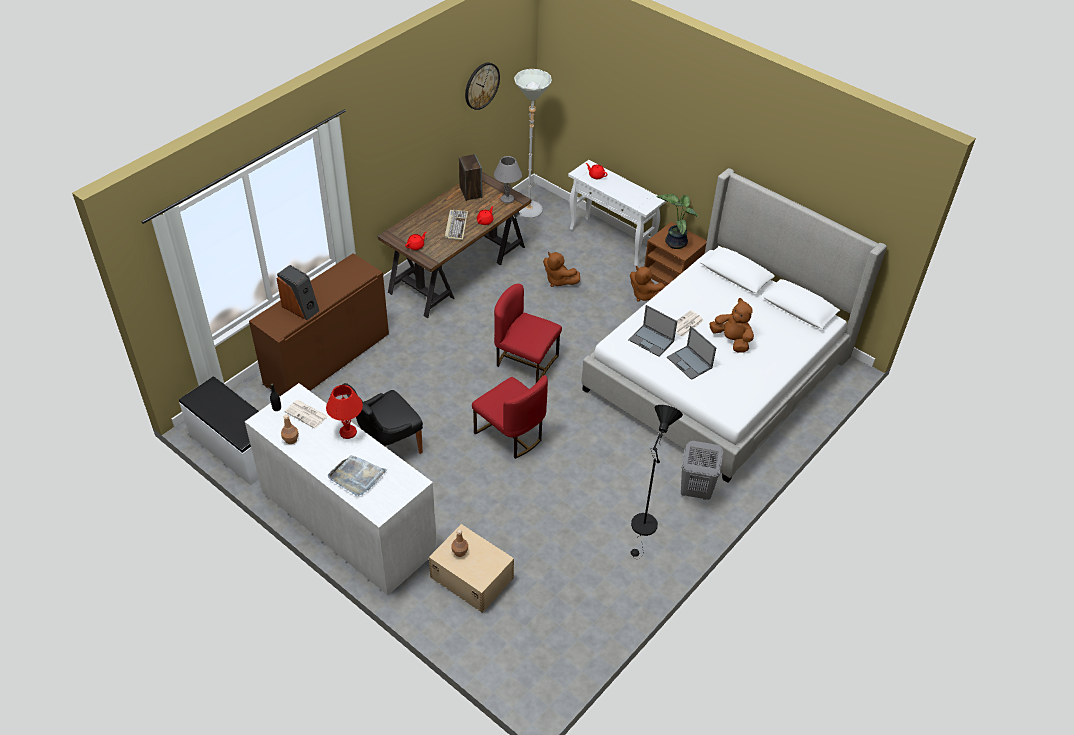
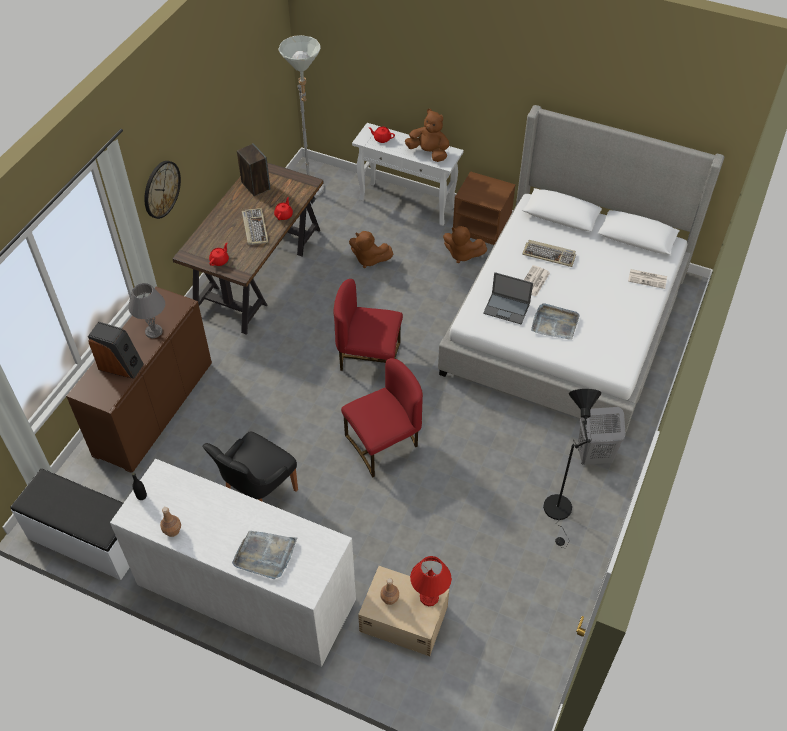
camera: 15 degrees left, 5 degrees up
(307, 414) = (179, 494): newspaper -> newspaper (648, 279)
(348, 432) = (235, 504): red table lamp -> red table lamp (429, 598)
(481, 85) = (244, 66): wall clock -> wall clock (161, 189)
(507, 199) = (298, 185): grey table lamp -> grey table lamp (154, 331)
(510, 435) = (384, 444): red chair -> red chair turned 60 degrees counterclockwise
(675, 242) = (483, 193): potted plant -> none
(690, 363) = (554, 323): laptop -> grey tray
(710, 305) = (549, 254): none -> keyboard
(731, 340) = (586, 288): brown plush toy -> brown plush toy (428, 153)

